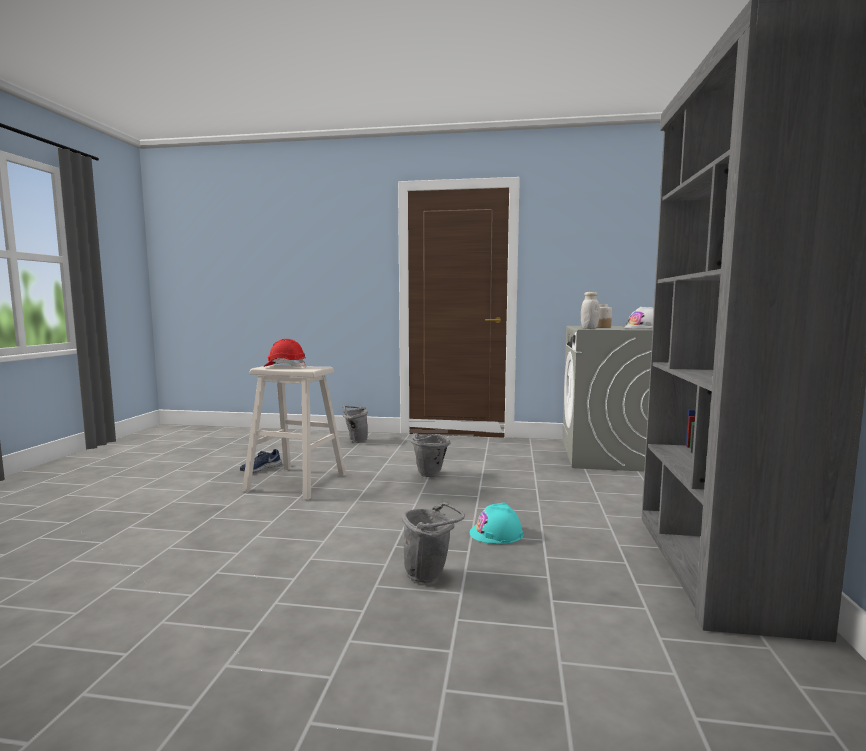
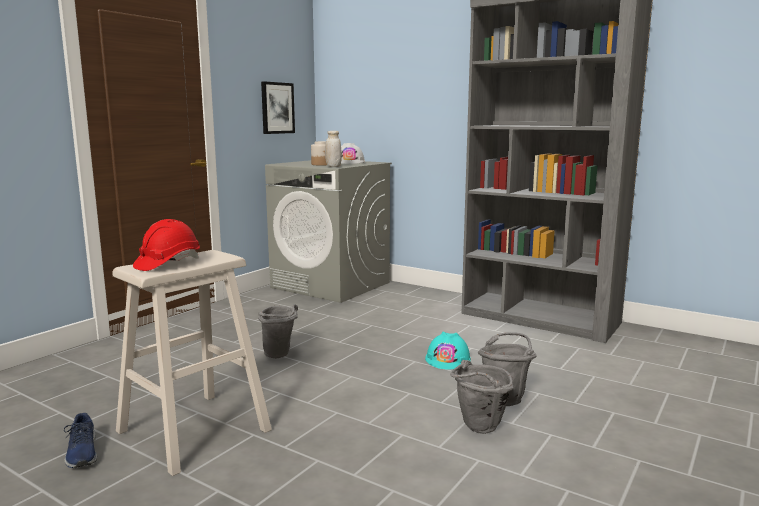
camera: 65 degrees left, 5 degrees up
(355, 441) = (75, 369): grey bucket -> grey bucket (478, 429)
(598, 273) = (277, 108): none -> picture

